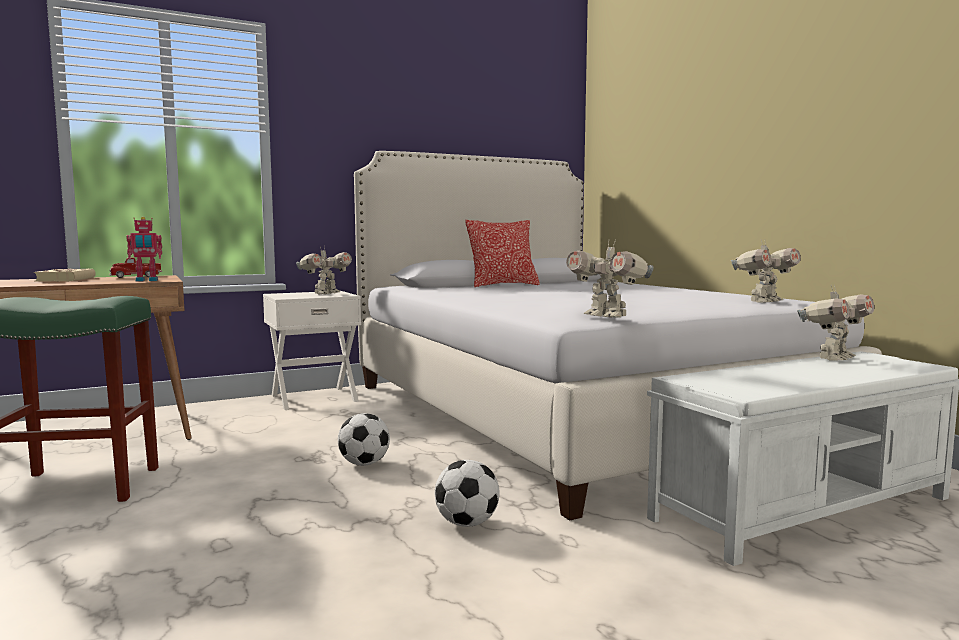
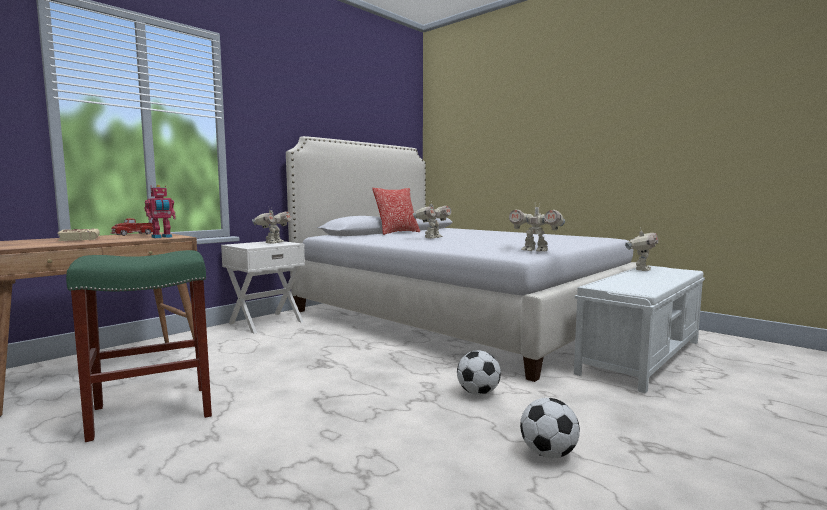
camera: 20 degrees left, 0 degrees up
(364, 464) = (363, 364): football -> football (548, 453)
(763, 302) = (583, 238): toy robot -> toy robot (432, 238)

